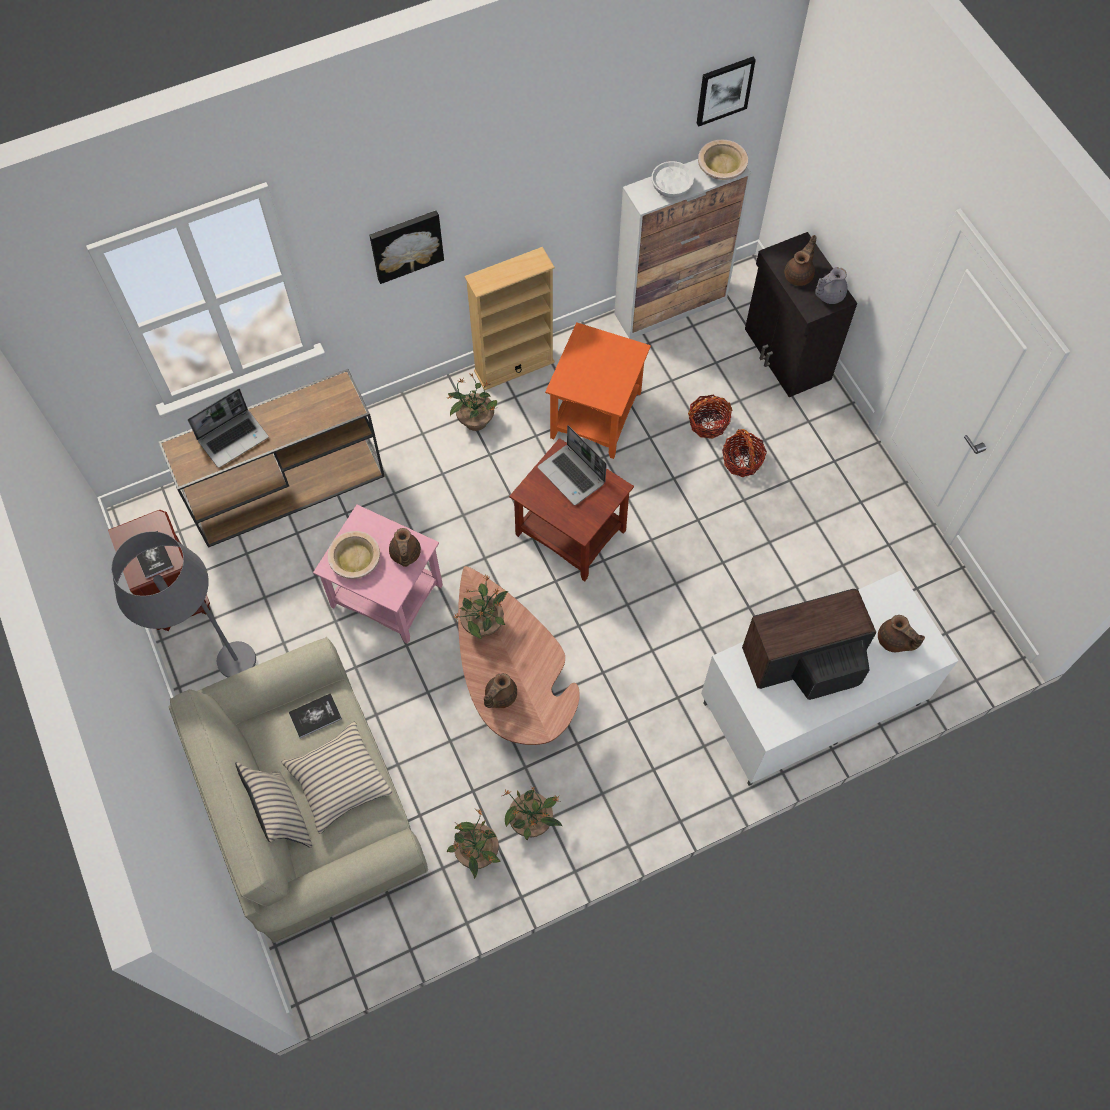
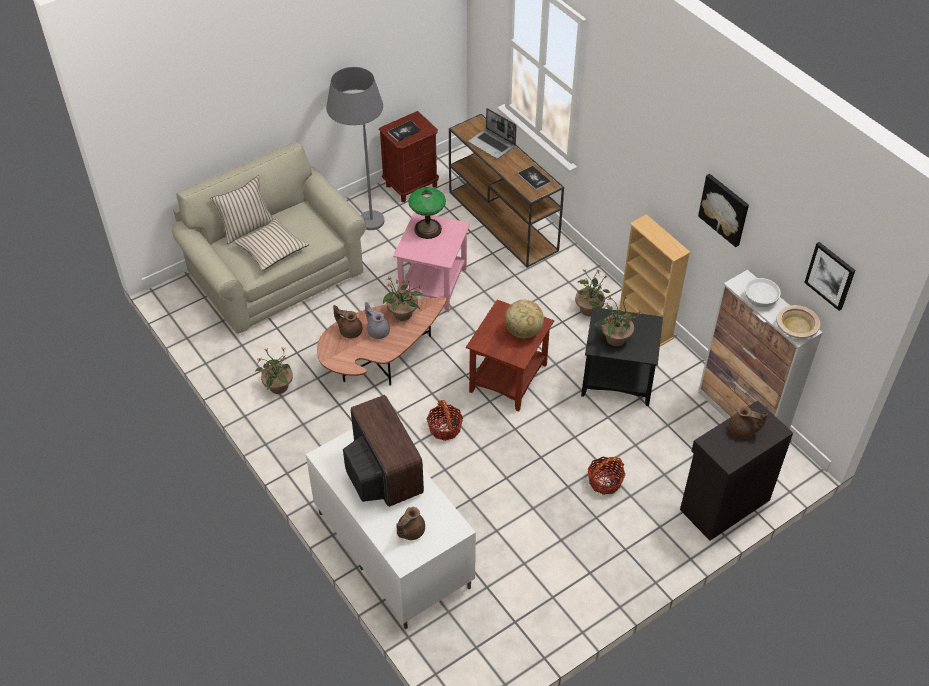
camera: 80 degrees right, 15 degrees down
(315, 716) = (313, 231): book -> book (534, 178)
(355, 559) = (427, 229): beige bowl -> table lamp
(405, 555) = (436, 252): brown teapot -> none
(406, 245) = (630, 151): picture -> picture (725, 209)
(477, 852) = (253, 361): potted plant -> potted plant (615, 339)
(572, 475) = (523, 332): laptop -> globe
(594, 414) = (617, 379): orange side table -> black side table
(708, 423) = (634, 454): basket -> basket (445, 428)
(828, 295) = (729, 452): grey teapot -> grey teapot (378, 331)

